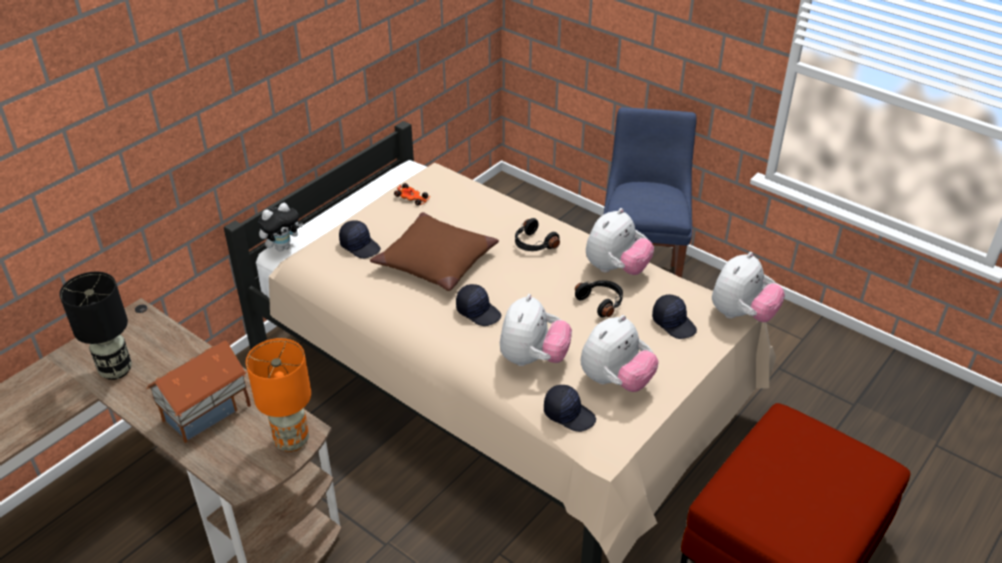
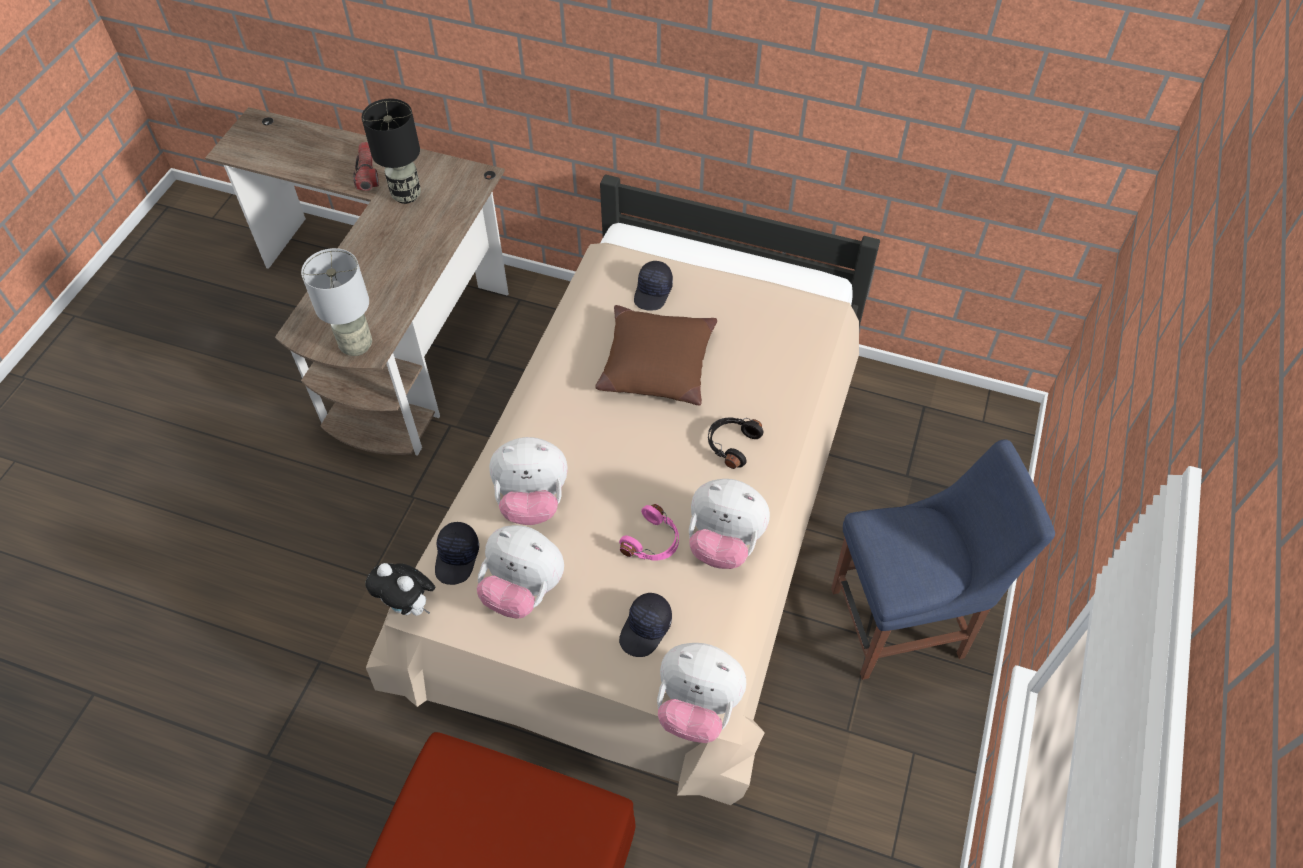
camera: 70 degrees right, 15 degrees up
(55, 394) = (367, 173): none -> flashlight
(207, 413) = (373, 275): toy house -> none
(282, 247) = (629, 234): plush toy -> plush toy (409, 606)
(291, 440) = (357, 345): orange table lamp -> grey table lamp
(412, 198) = (760, 306): toy car -> none
(478, 311) = (588, 429): black cap -> none
(601, 302) = (653, 542): black headphones -> pink headphones

